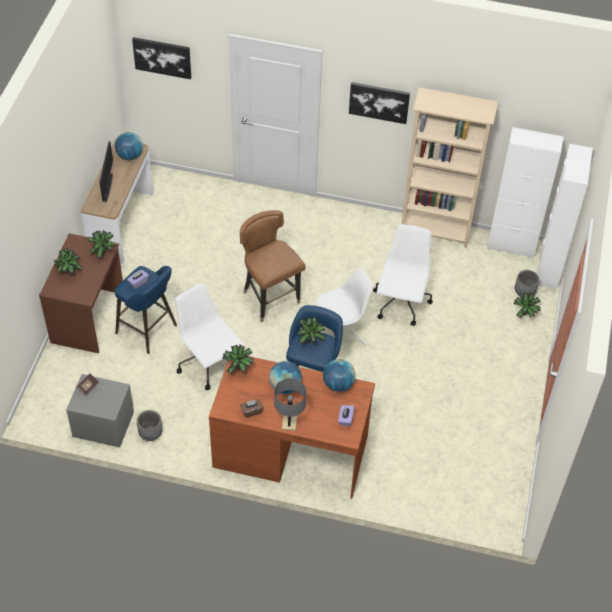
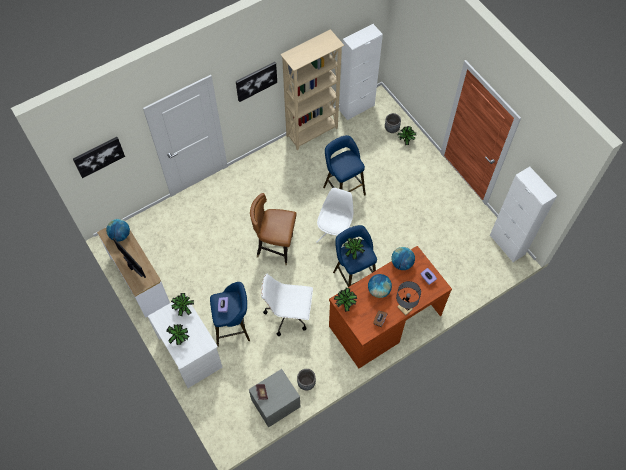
camera: 45 degrees left, 10 degrees up
(89, 318) = (191, 352): brown desk -> white desk
(401, 304) = (342, 189): white office chair -> blue stool
(549, 268) = (388, 105): white cabinet -> white cabinet (507, 244)

